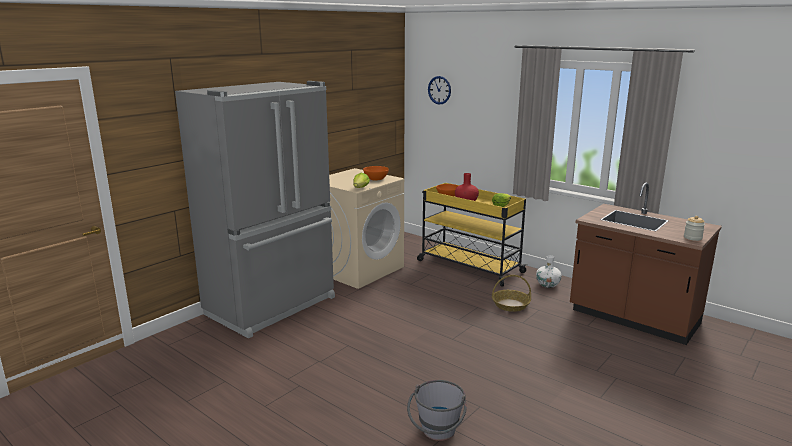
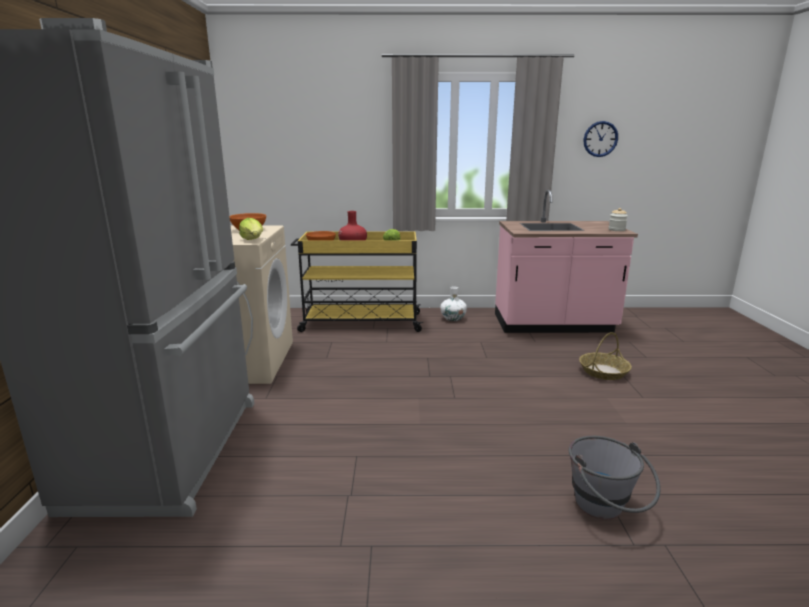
camera: 40 degrees left, 0 degrees up
(439, 90) = (274, 118): wall clock -> wall clock (600, 139)
(510, 305) = (452, 345): basket -> basket (603, 371)
(633, 318) = (553, 325): brown counter -> pink counter

